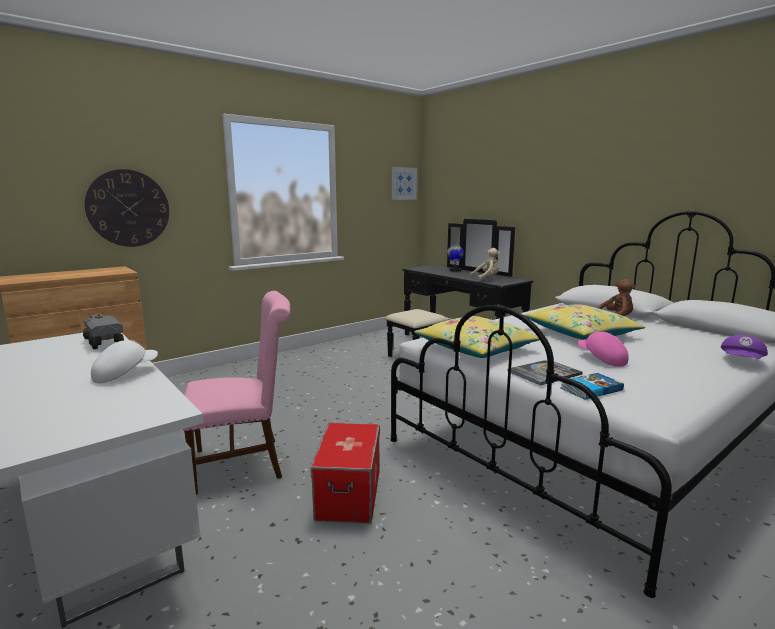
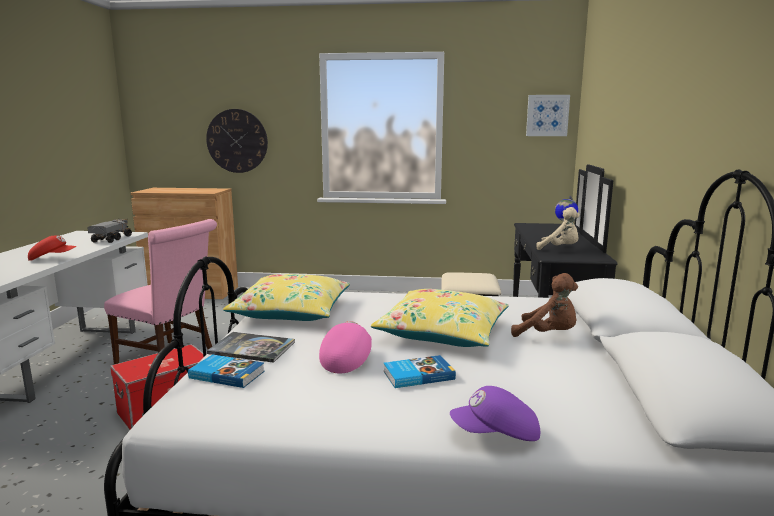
camera: 45 degrees right, 0 degrees up
(125, 374) = (52, 258): white cap -> red cap
(645, 353) = (417, 375): none -> book

